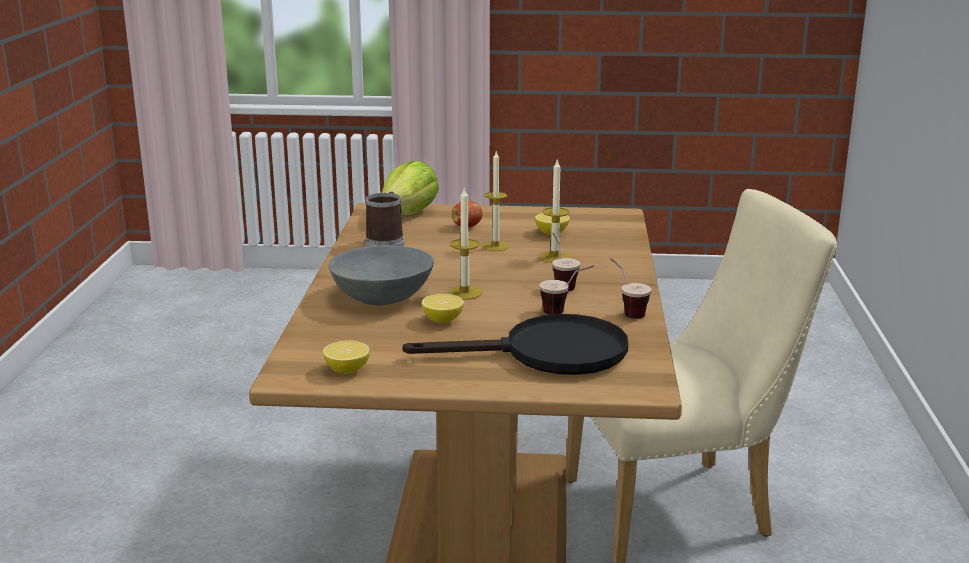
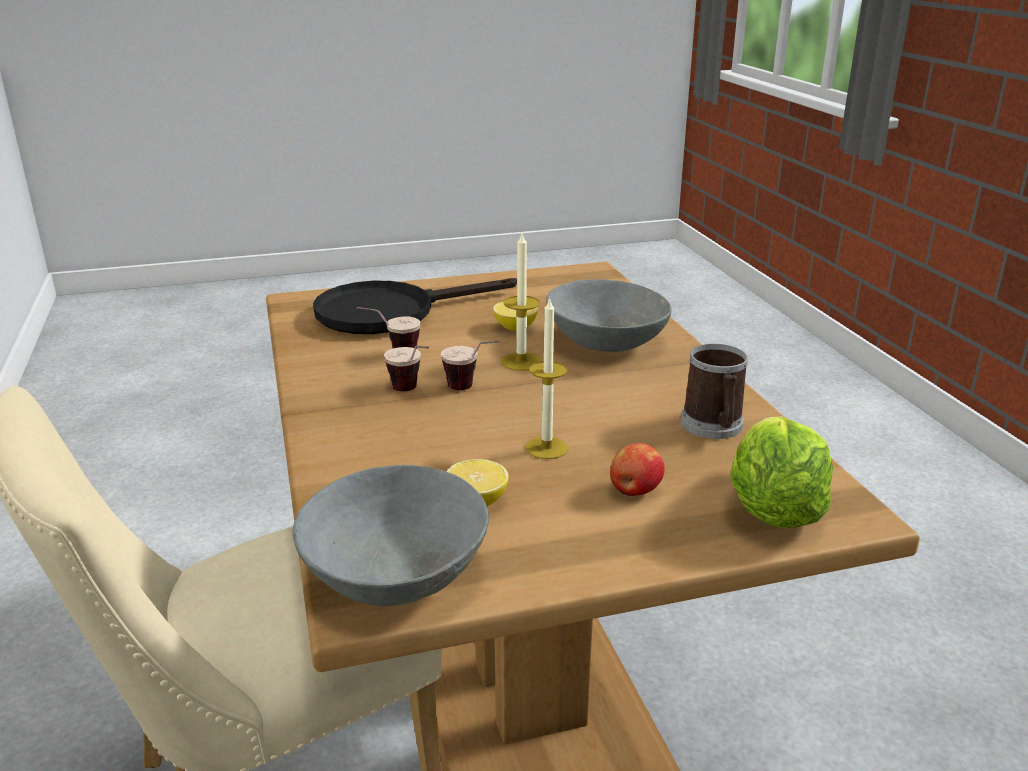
camera: 160 degrees right, 5 degrees up
(347, 370) = (552, 278): lemon -> none
(554, 257) = (443, 440): candle -> none
(603, 218) = (394, 573): none -> grey bowl
(626, 311) = (321, 366): cup -> cup (472, 389)

